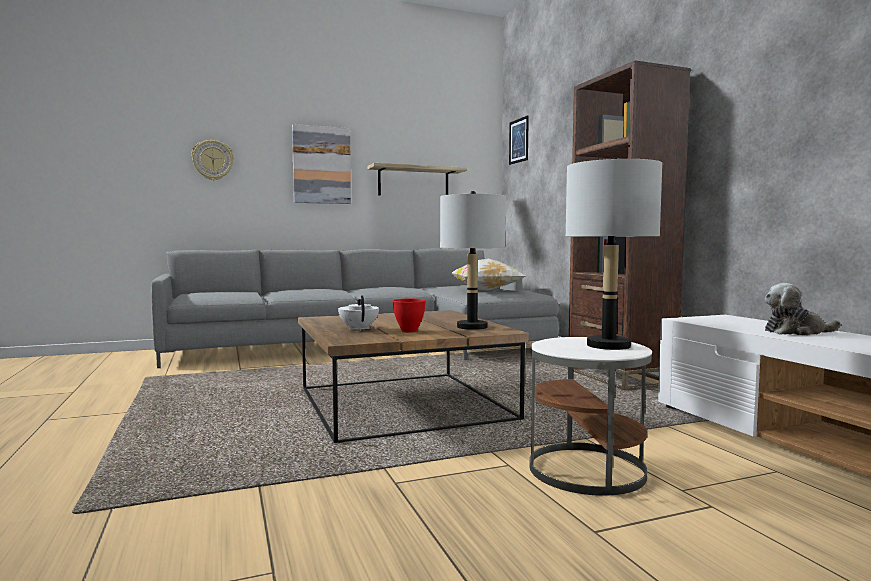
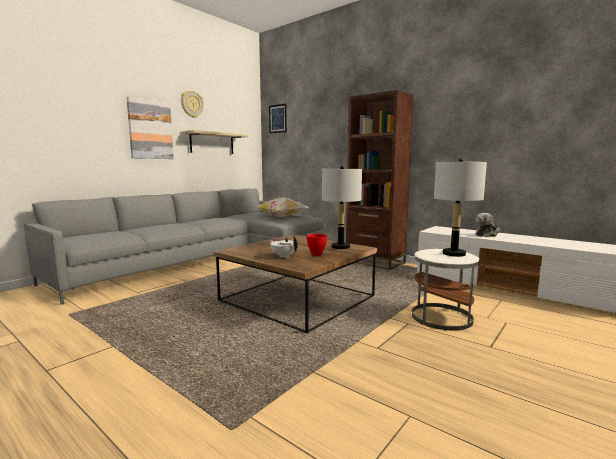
camera: 30 degrees left, 5 degrees up
(213, 160) = (62, 122): wall clock -> wall clock (191, 104)

